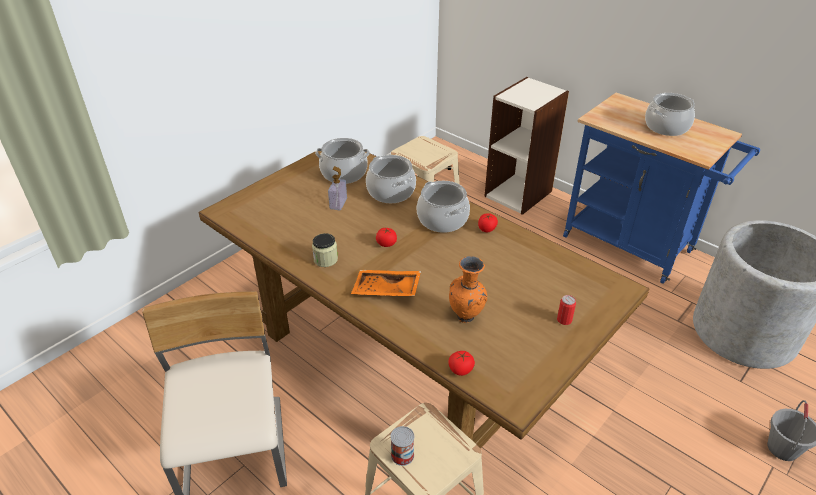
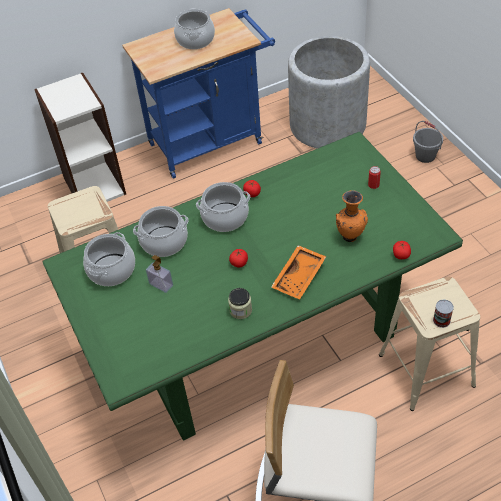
camera: 65 degrees left, 10 degrees up
(405, 354) = (257, 334): brown dining table -> green dining table

